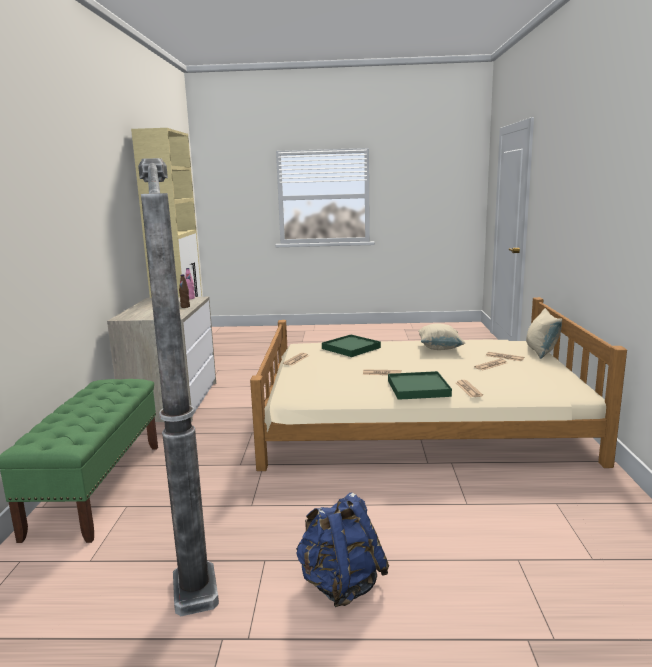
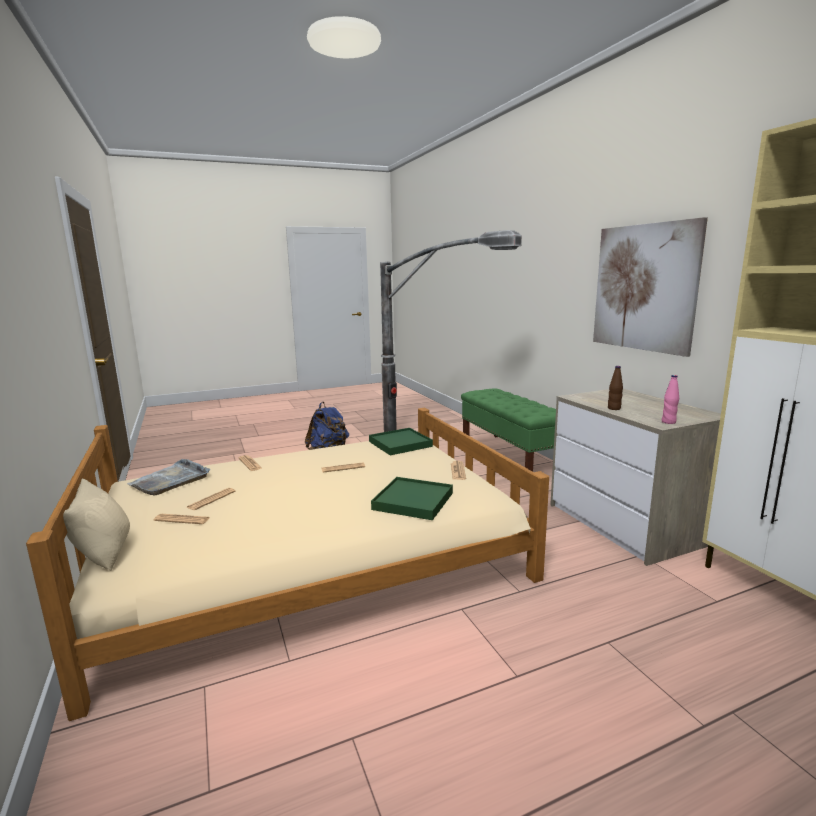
camera: 155 degrees right, 0 degrees up
(96, 223) = (644, 287): none -> picture
(418, 388) = (299, 457): green tray -> green tray (400, 444)
(440, 348) = (278, 524): beige pillow -> none
(539, 384) = (171, 480): none -> grey tray

